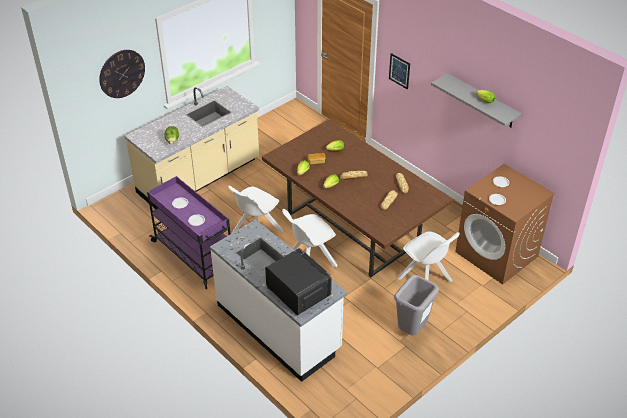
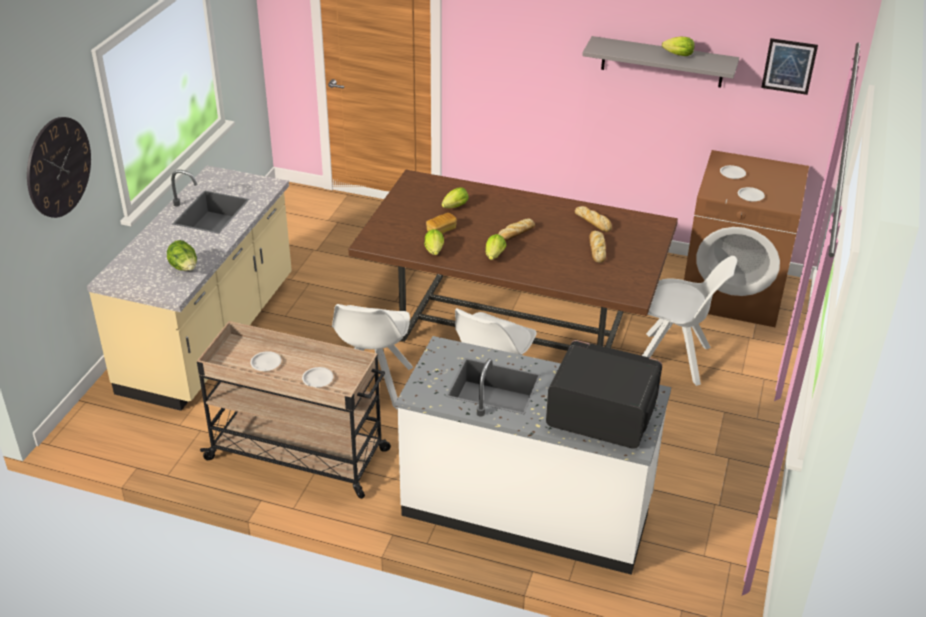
camera: 30 degrees left, 5 degrees down
(194, 256) = (300, 455): purple cart -> beige cart
(399, 71) = (493, 63): picture -> picture (789, 66)
(411, 330) = (718, 434): grey trash can -> none

